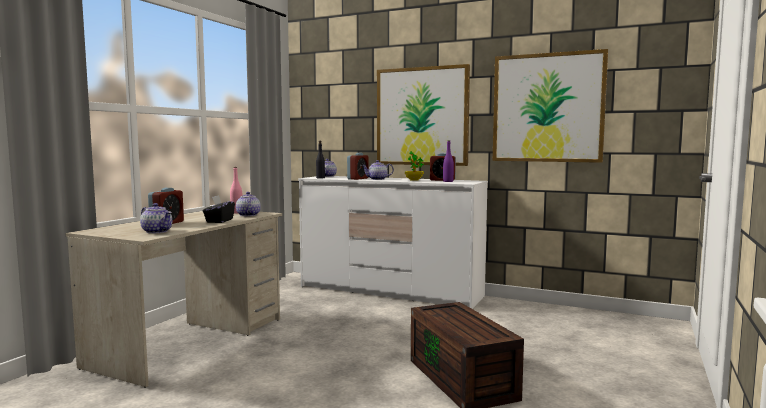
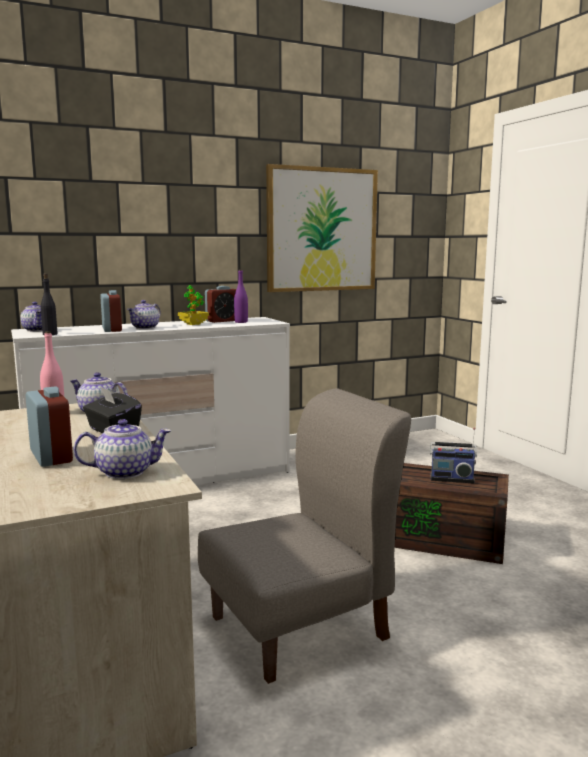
camera: 50 degrees left, 5 degrees up
(276, 376) = (300, 627): none -> grey chair
(422, 116) = (174, 235): picture -> none
(471, 326) = (451, 478): none -> radio

